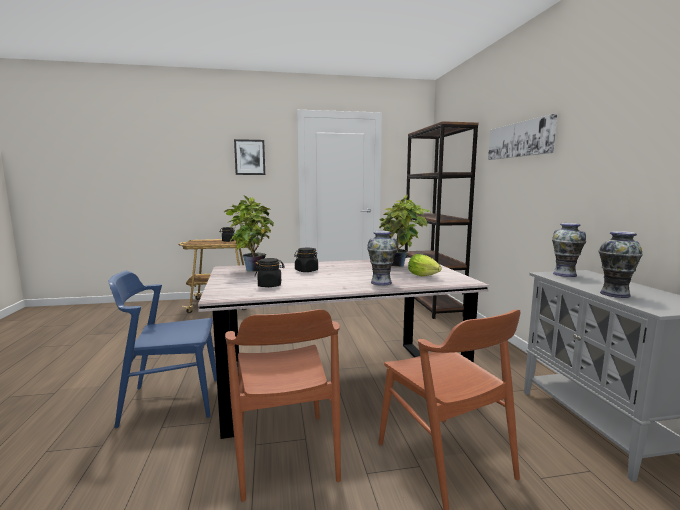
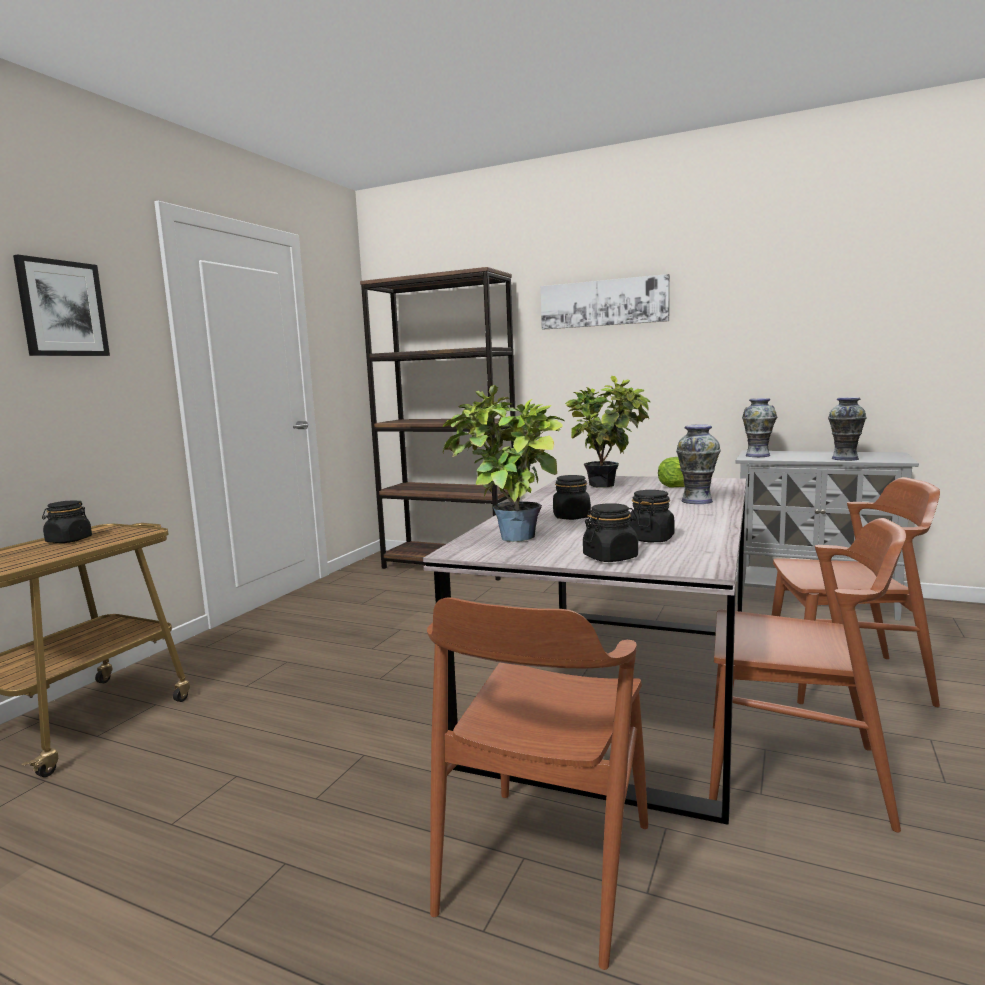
camera: 55 degrees left, 0 degrees up
(171, 401) = (546, 867): blue chair -> brown chair
(227, 284) = (610, 557): none -> black jar

